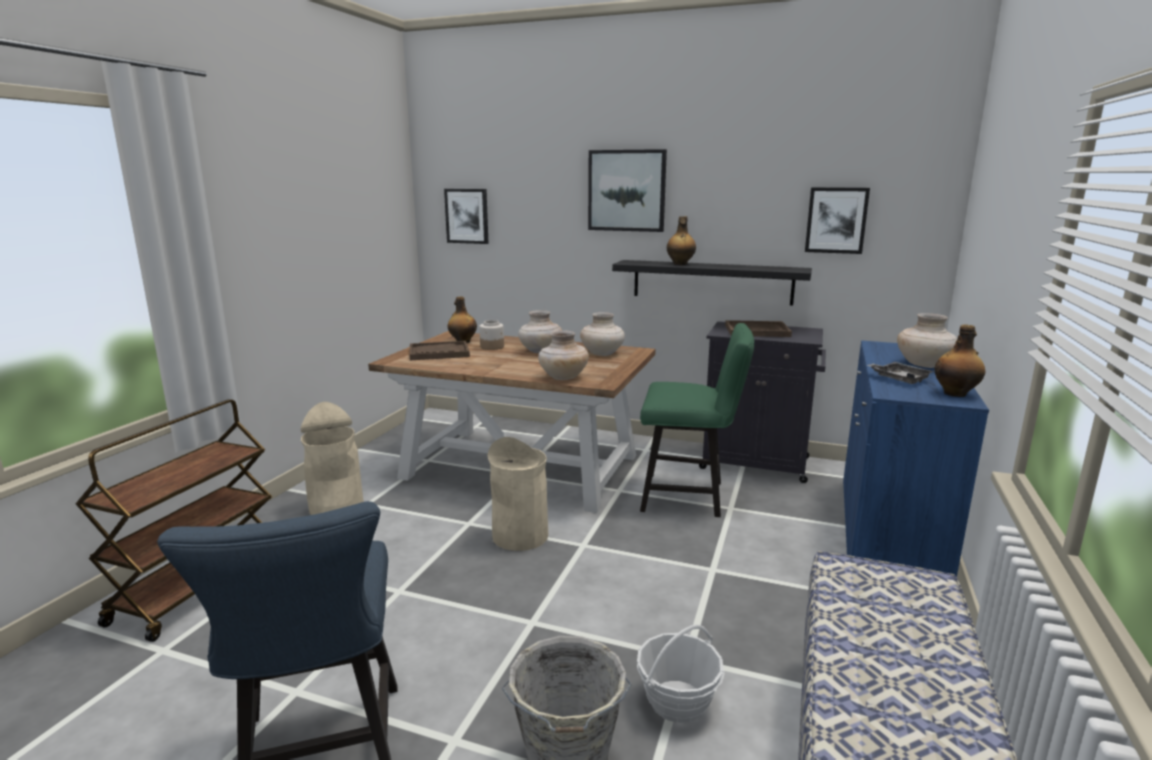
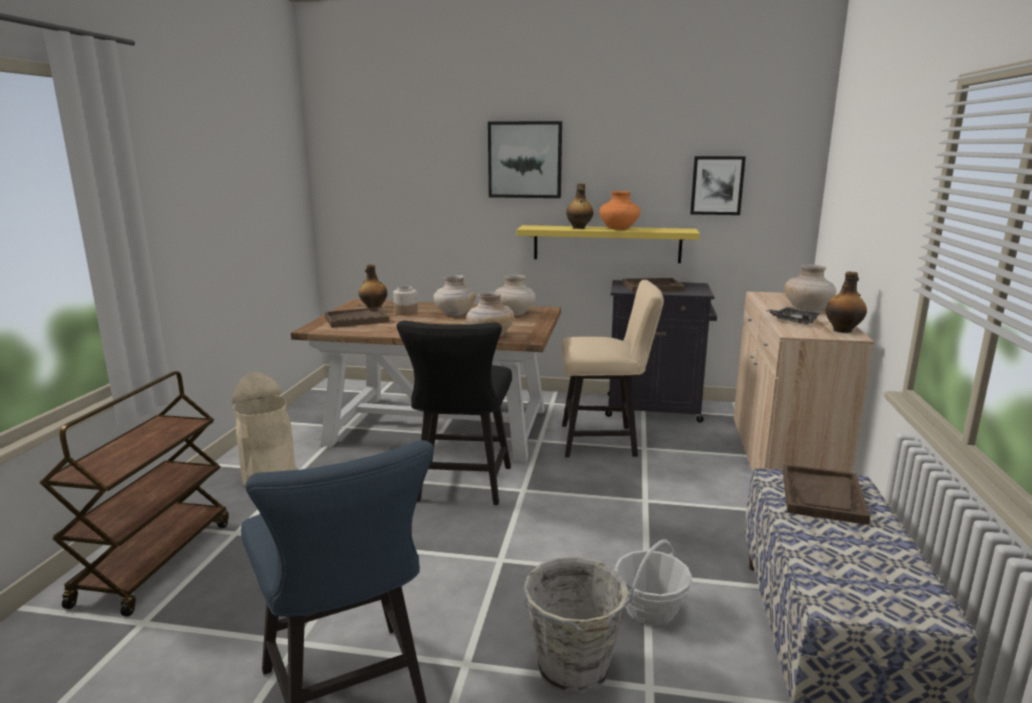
camera: 10 degrees left, 0 degrees up
(467, 216) = (364, 185): picture -> none
(520, 536) = (461, 487): beige trash can -> black chair
(690, 496) = (605, 441): green chair -> beige chair
(712, 282) = (606, 244): black shelf -> yellow shelf
(723, 266) = (619, 229): none -> orange vase
(888, 533) = (781, 458): blue cabinet -> beige cabinet
(888, 595) = (822, 496): none -> brown tray

